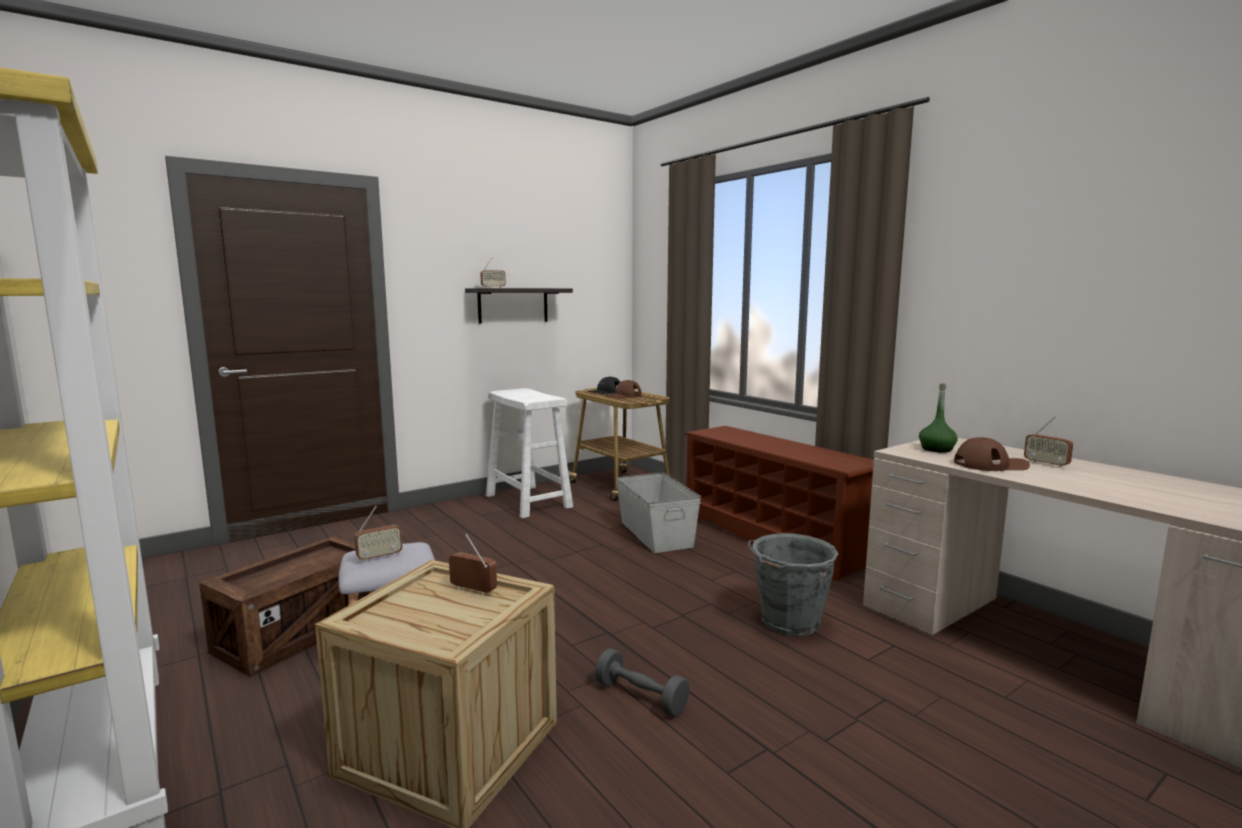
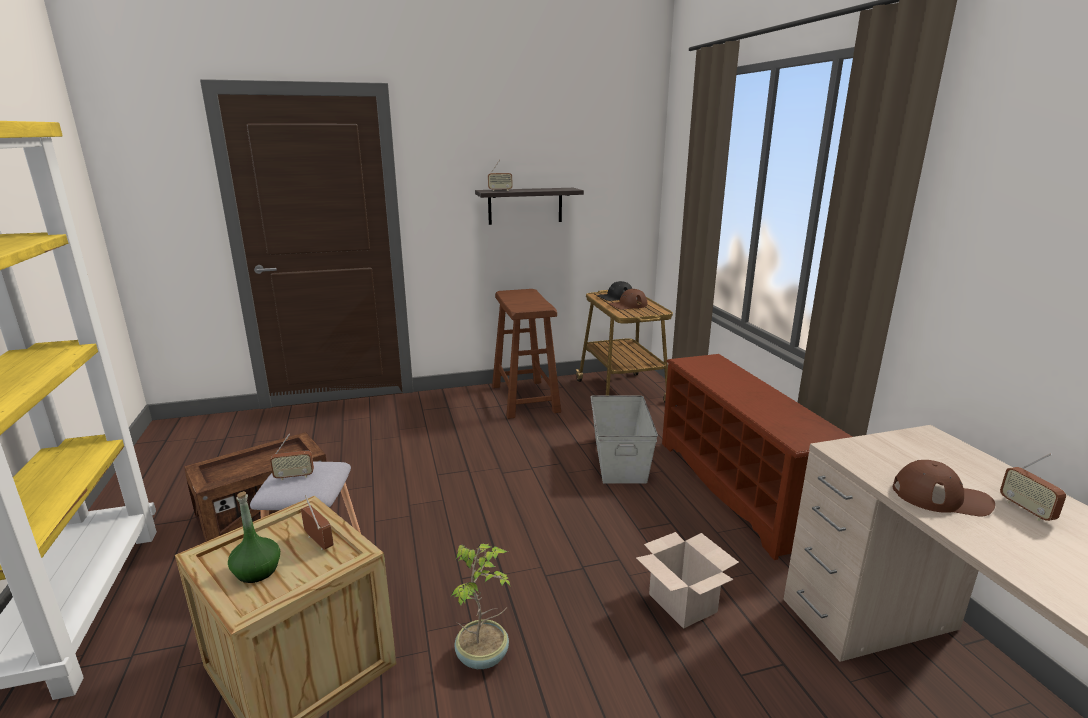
camera: 20 degrees right, 10 degrees up
(528, 501) = (525, 398): white stool -> brown stool
(641, 697) = (484, 656): grey dumbbell -> potted plant
(789, 623) = (684, 604): grey bucket -> cardboard box
(937, 449) = (894, 454): green bottle -> green bottle (257, 571)

